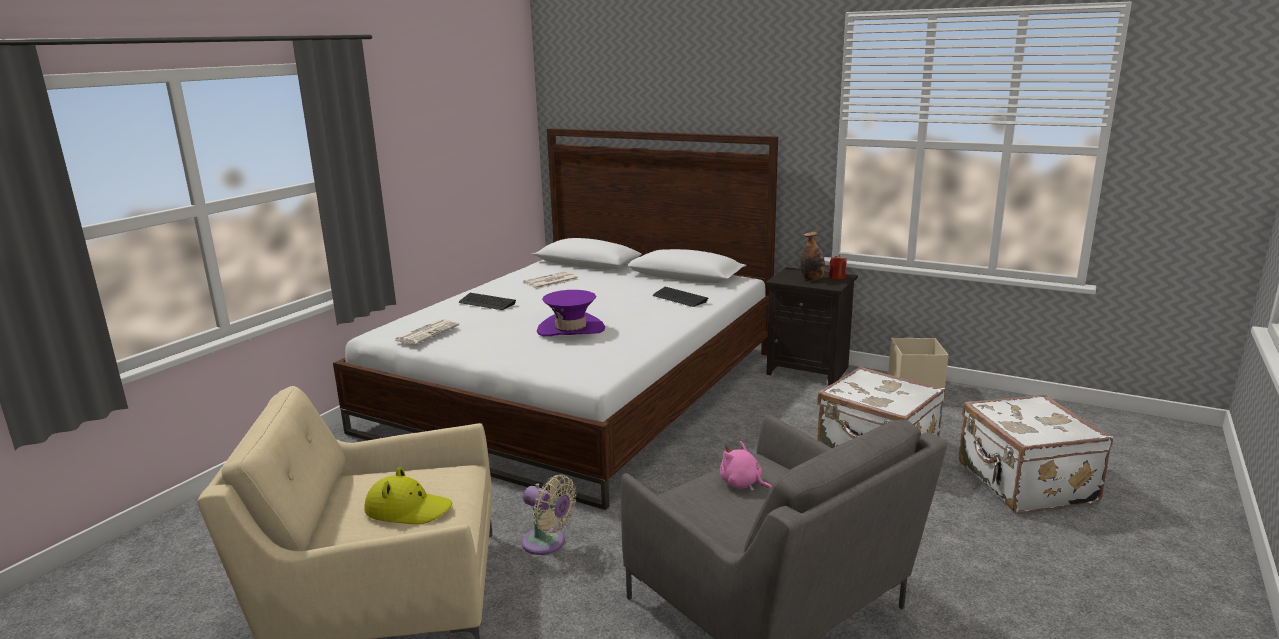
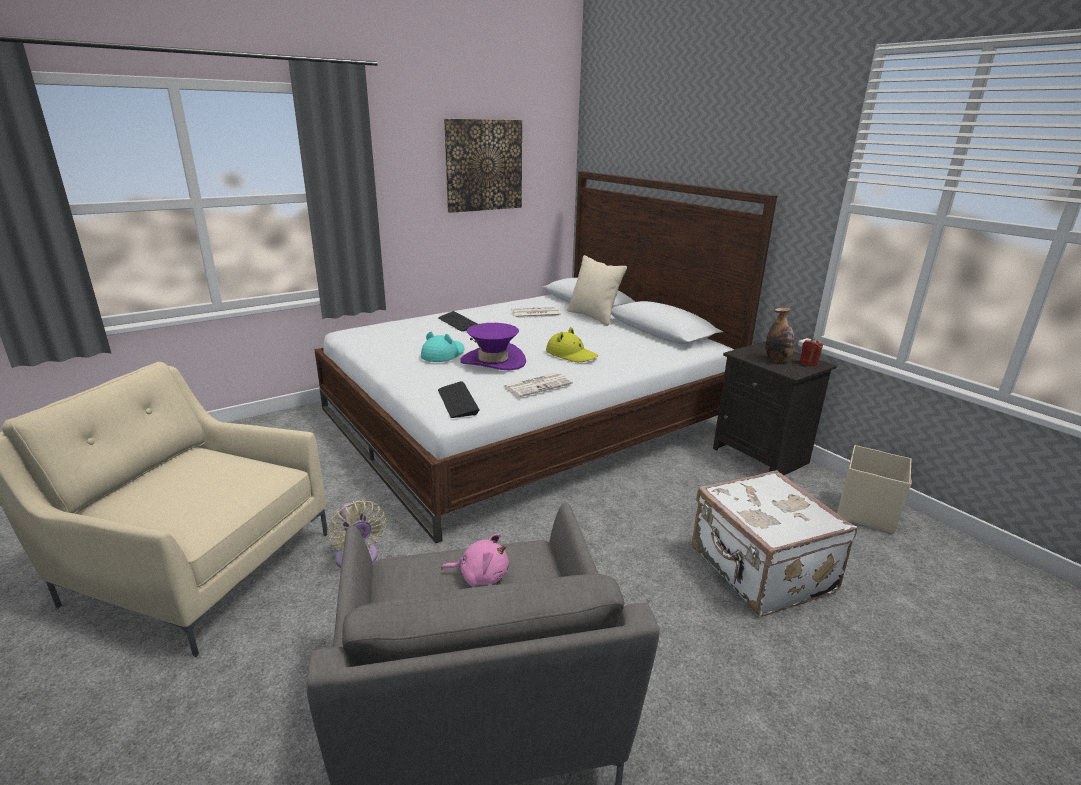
camera: 25 degrees right, 5 degrees up
(408, 509) = (192, 496): yellow hat -> yellow hat (571, 354)
(427, 332) = (379, 339): newspaper -> newspaper (538, 385)
(462, 132) = (483, 165): none -> picture
(513, 333) = (443, 354): none -> turquoise hat
(610, 274) = (593, 317): none -> beige pillow
(679, 298) = (626, 352): keyboard -> keyboard (457, 401)
(742, 484) = (480, 575): pink plush toy -> pink plush toy turned 120 degrees clockwise
(1023, 484) = (919, 682): white suitcase -> none

